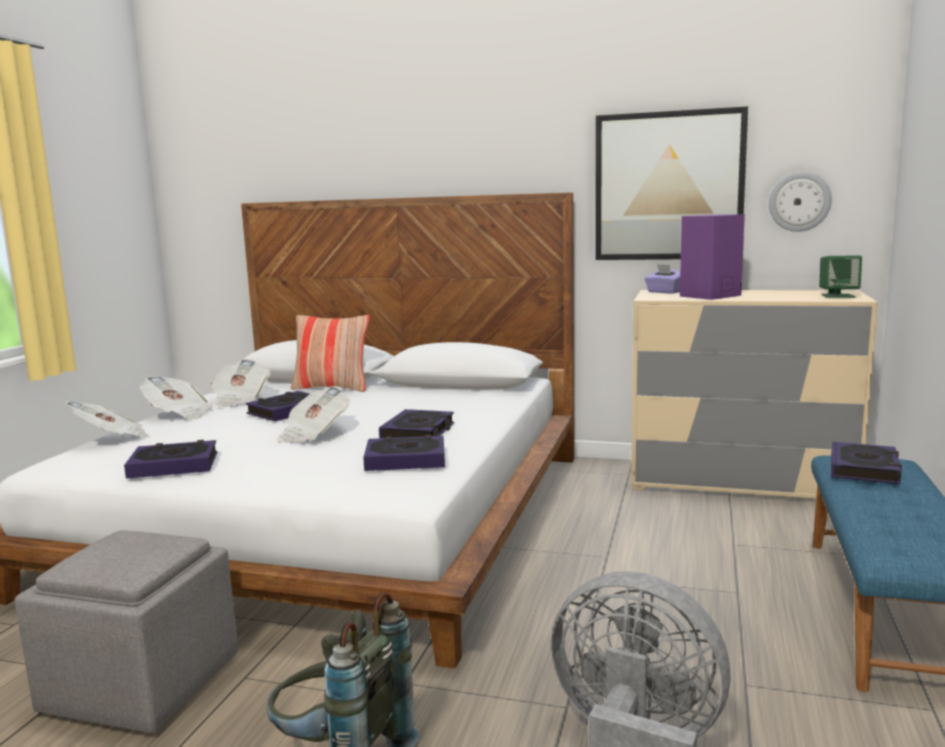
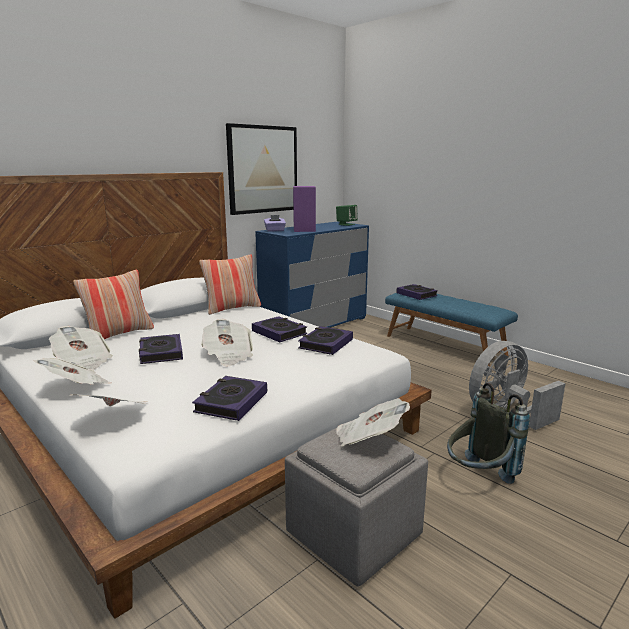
camera: 60 degrees left, 5 degrees up
(148, 556) = (369, 438): none -> newspaper
(485, 395) = (232, 308): none -> pillow
(739, 482) = (314, 324): beige dresser -> blue dresser
(799, 202) = (314, 179): wall clock -> none

